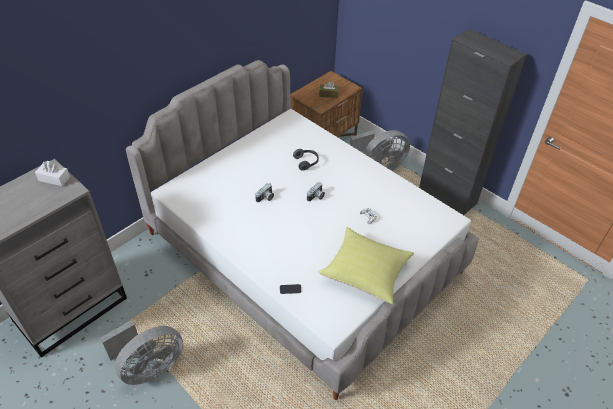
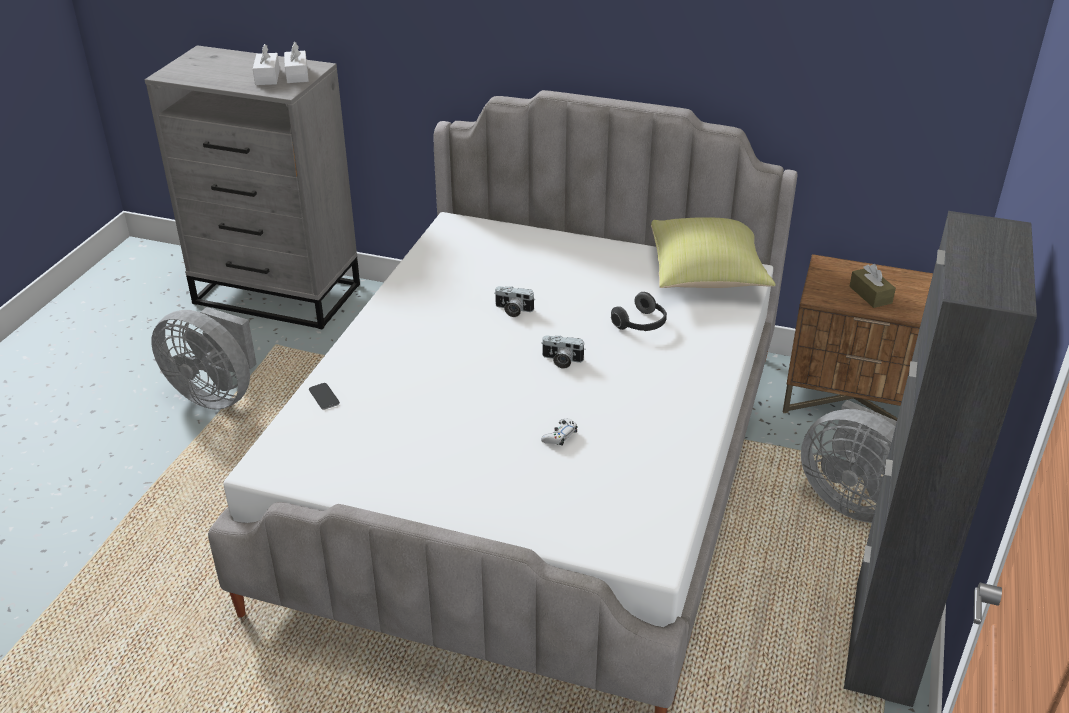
camera: 65 degrees right, 10 degrees down
(43, 192) = (267, 77): none -> white tissue box
(366, 273) = (413, 472): yellow pillow -> yellow pillow (708, 275)

